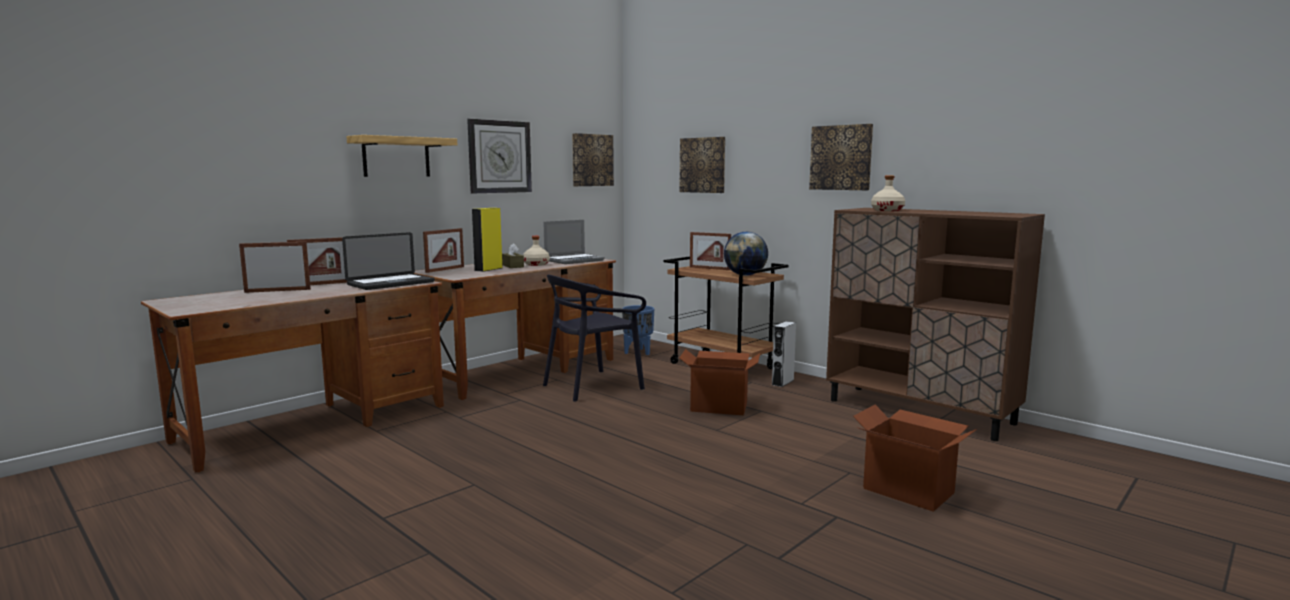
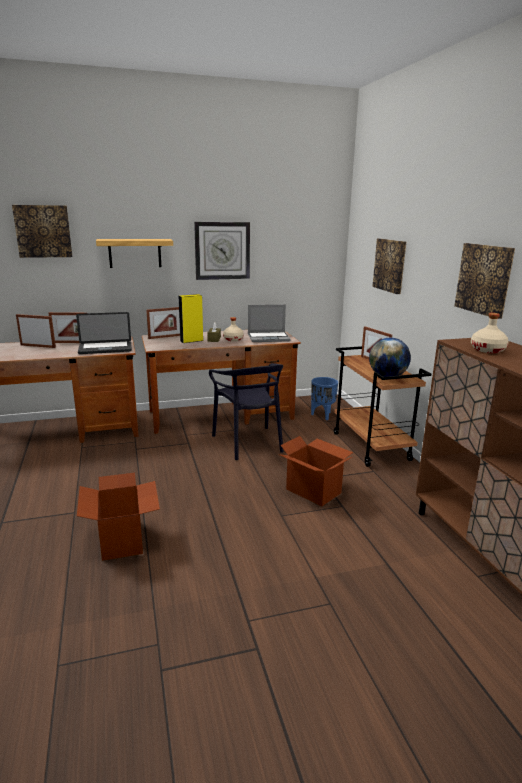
camera: 30 degrees right, 10 degrees up
(592, 160) = (312, 251): picture -> picture (43, 231)
(592, 386) = (249, 442): black chair -> black chair turned 105 degrees counterclockwise
(782, 382) = (400, 479): grey speaker -> none
(908, 490) = (355, 647): cardboard box -> cardboard box (123, 540)

